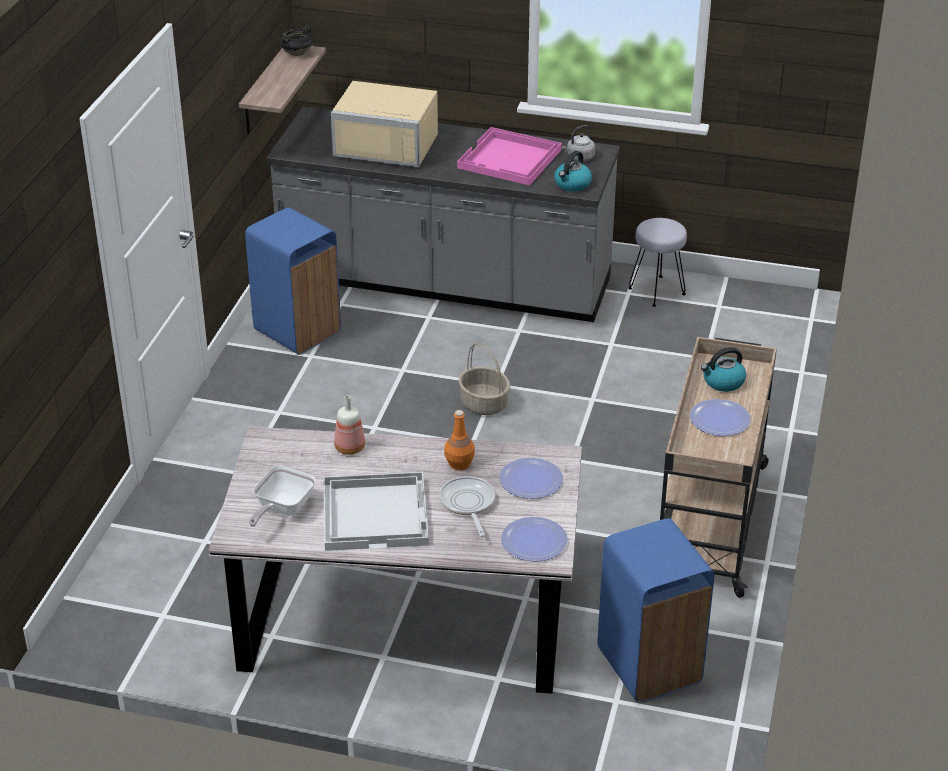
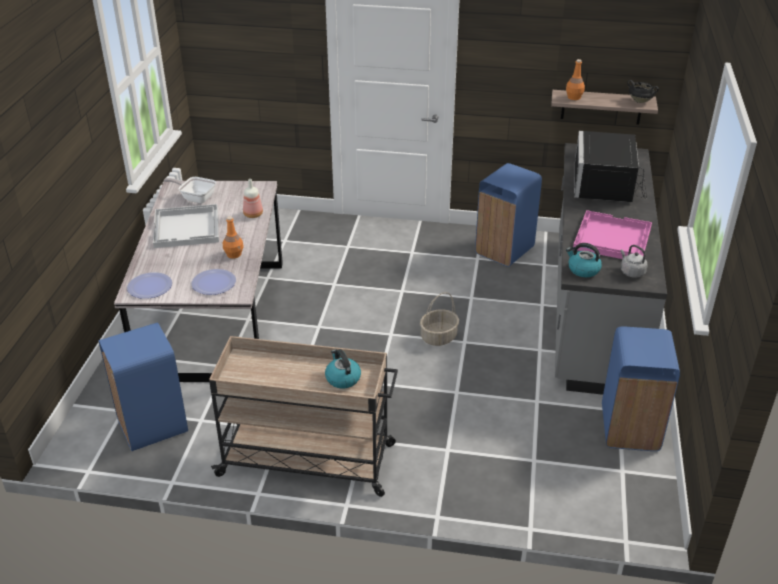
camera: 85 degrees right, 0 degrees up
(271, 92) = (574, 97): none -> orange bottle
(389, 144) = (608, 185): beige microwave -> black microwave
(468, 504) = (191, 260): frying pan -> none
(656, 291) = (630, 428): grey stool -> blue trash can
(719, 419) = (291, 376): plate -> none

